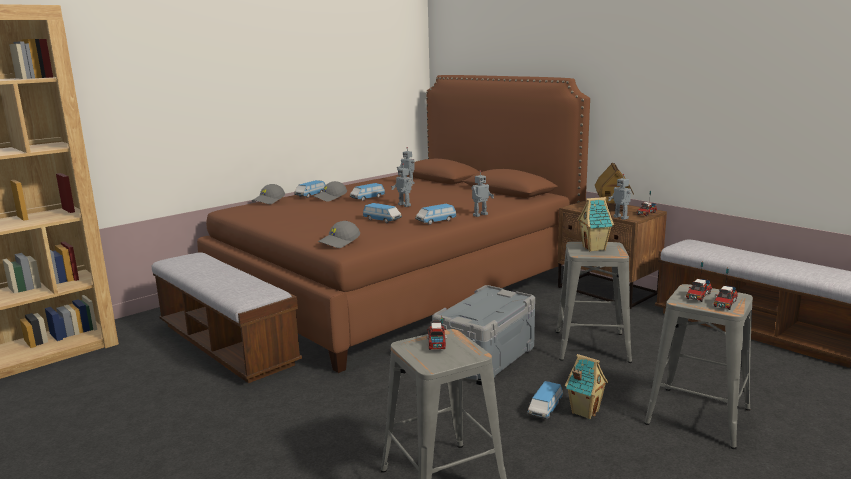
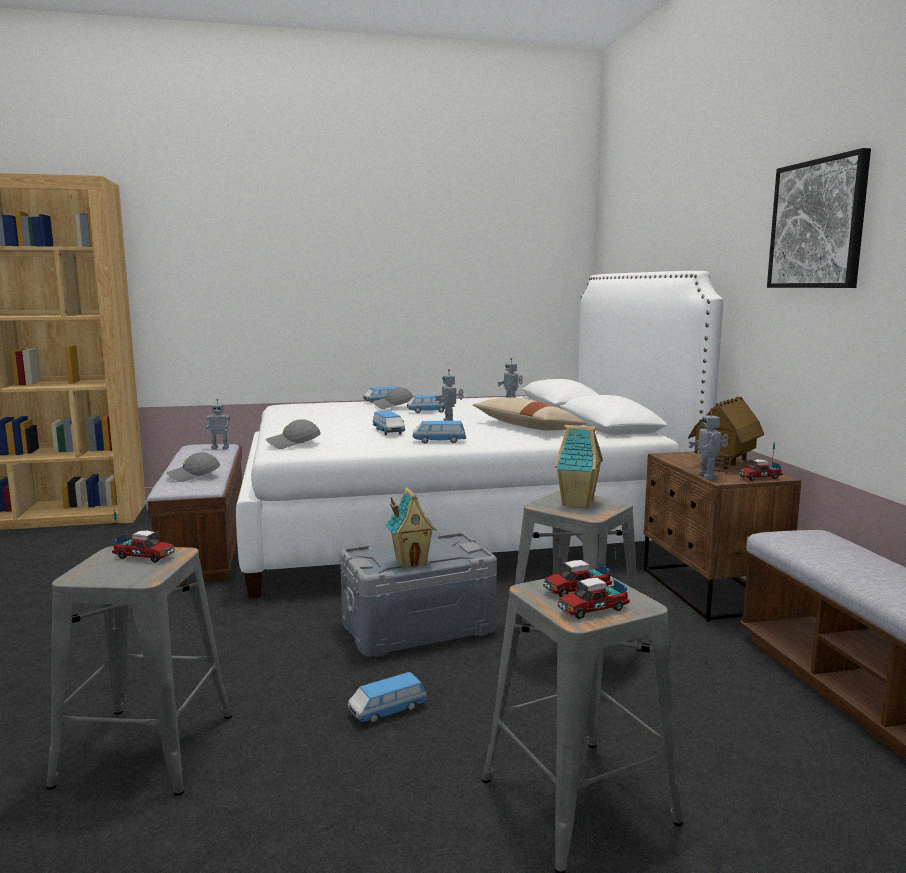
camera: 30 degrees right, 5 degrees down
(269, 201) = (331, 402): grey cap -> grey cap (193, 476)
(400, 286) = (455, 527): brown bed -> white bed
(436, 342) = (145, 557): toy truck -> toy truck turned 75 degrees clockwise
(464, 200) = (527, 427): none -> beige pillow
(479, 215) = (505, 442): toy robot -> toy robot (220, 448)
(584, 411) = (429, 732): toy house -> toy house (411, 562)
(667, 52) = (817, 224): none -> picture

